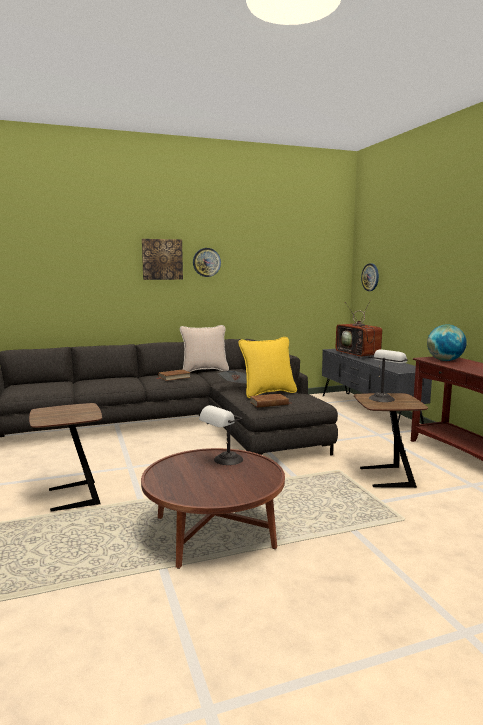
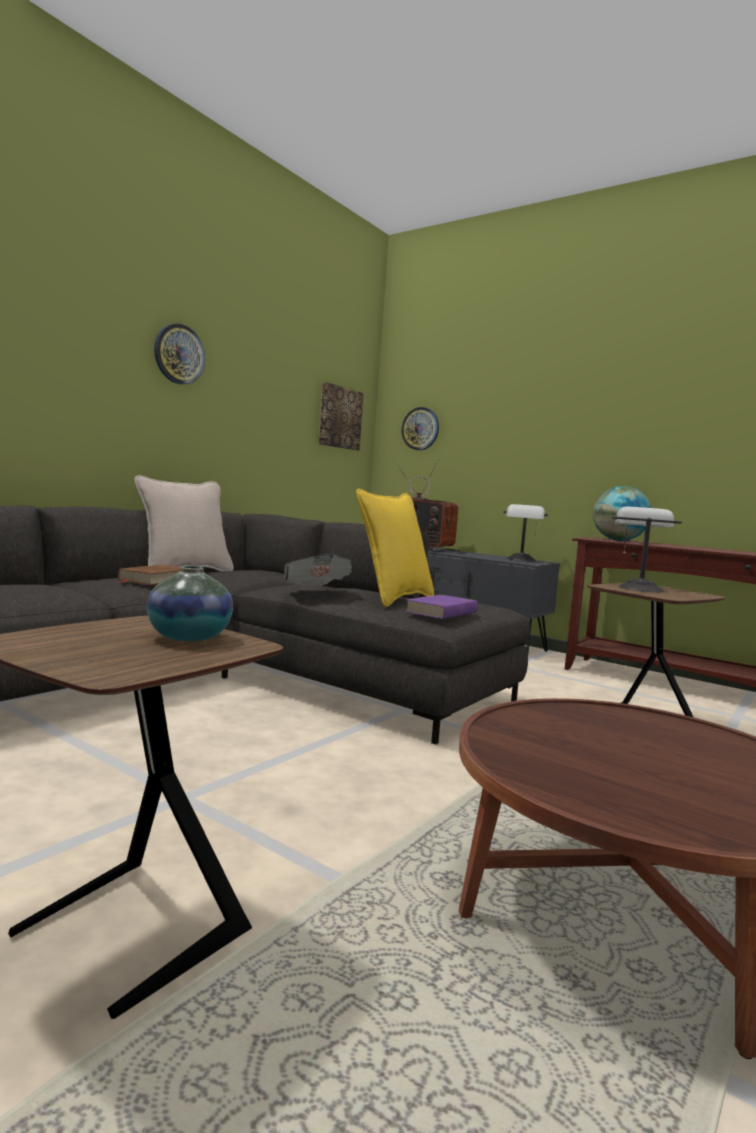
camera: 35 degrees left, 5 degrees down
(82, 413) = (189, 637): none -> vase
(162, 259) = (94, 325): picture -> picture (339, 417)
(224, 461) = (584, 725): table lamp -> table lamp (521, 560)
(269, 403) = (442, 612): brown book -> purple book

